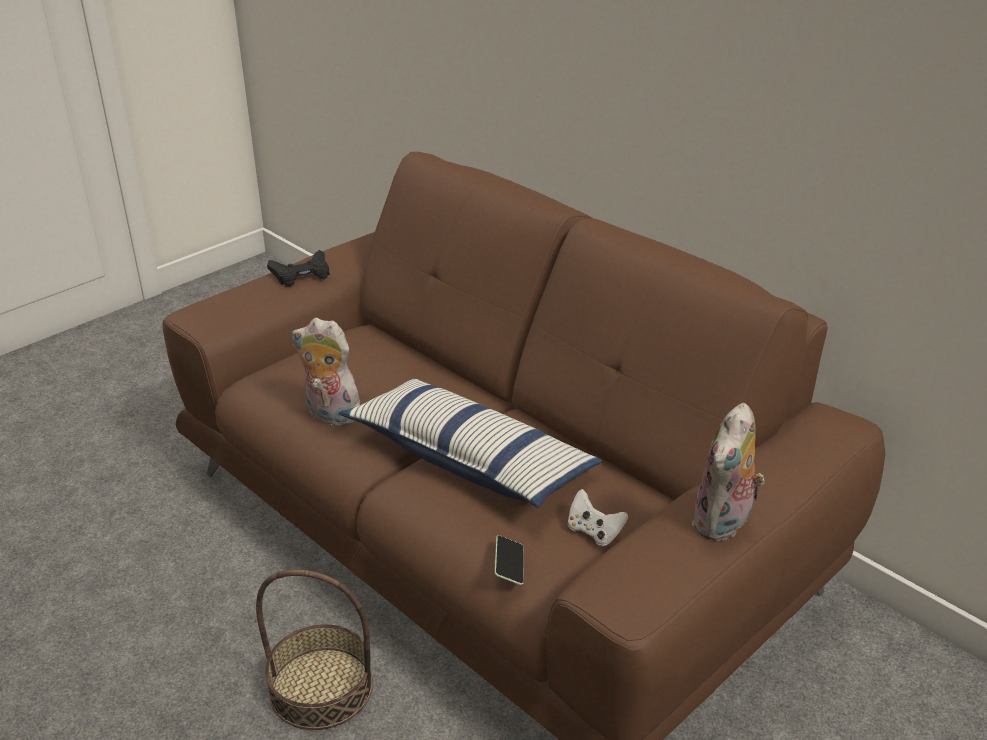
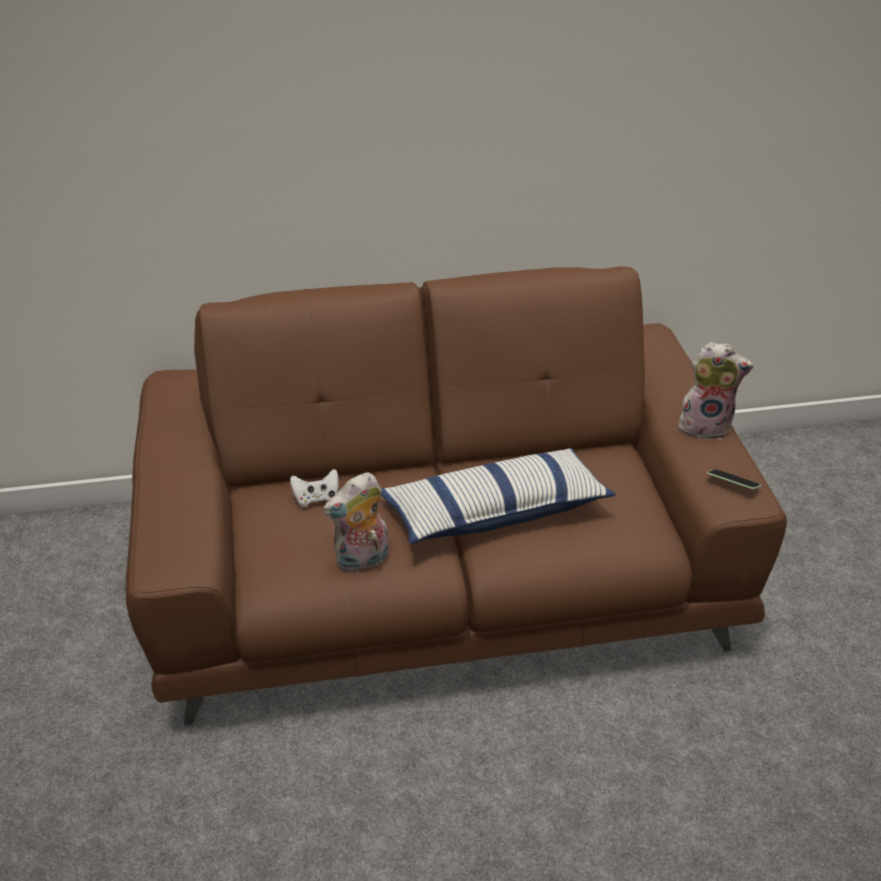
camera: 55 degrees left, 5 degrees up
(301, 274) = (173, 479): black game controller -> none
(321, 687) = (522, 753): basket -> none
(509, 566) = (630, 545): phone -> phone (732, 485)
(594, 532) = (626, 492): white game controller -> white game controller (316, 498)
(724, 523) = (706, 426): plush toy -> plush toy turned 60 degrees counterclockwise

